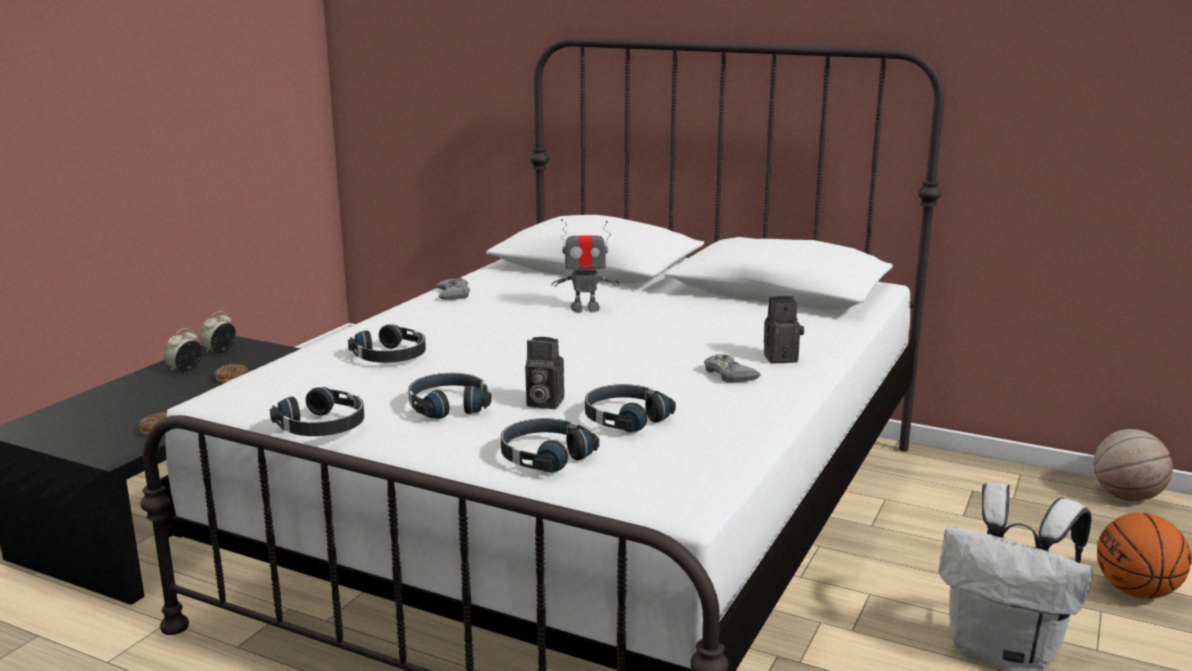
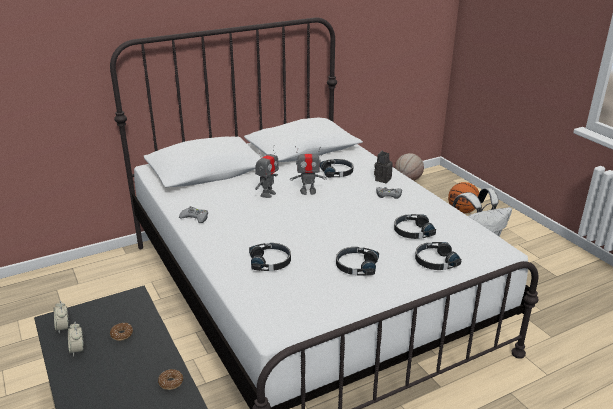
camera: 55 degrees left, 10 degrees up
(323, 426) = (352, 306): black headphones -> black headphones (337, 172)
(542, 403) = (377, 243): camera -> none
(637, 326) = (308, 191): none -> toy robot

